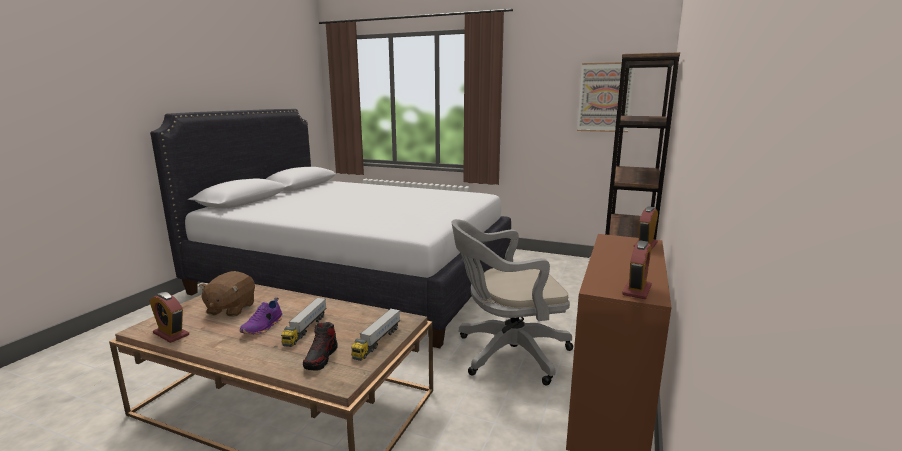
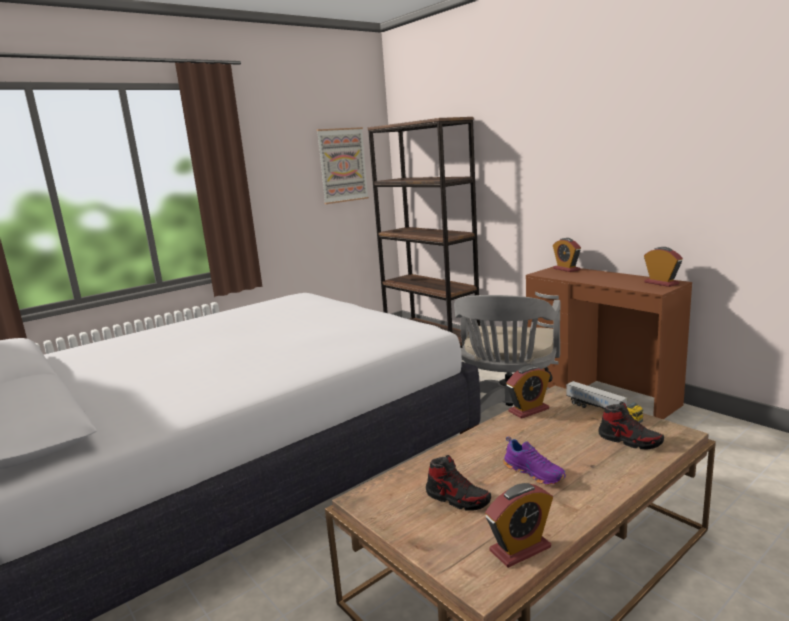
camera: 60 degrees left, 0 degrees up
(230, 309) = (457, 499): brown plush toy -> shoe
(306, 329) = (555, 446): toy truck -> none
(367, 312) = (528, 410): none -> alarm clock

